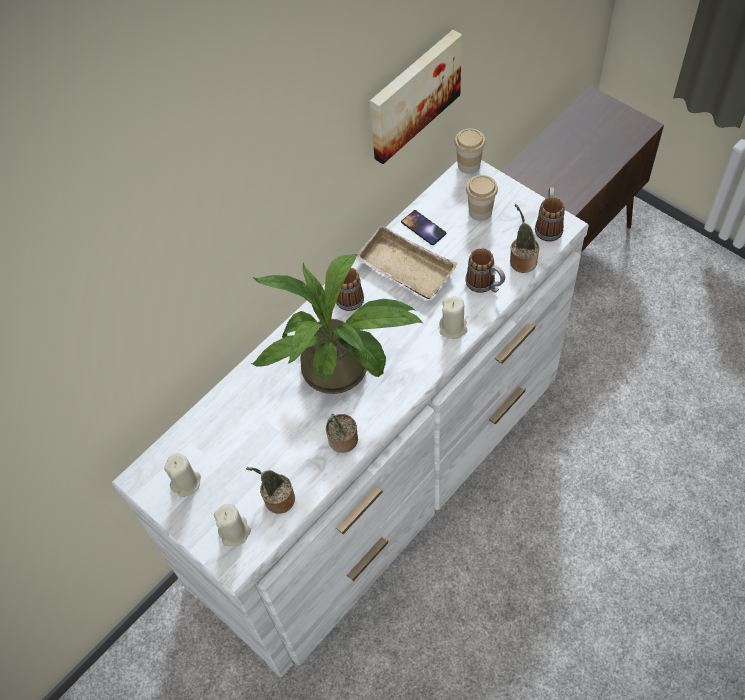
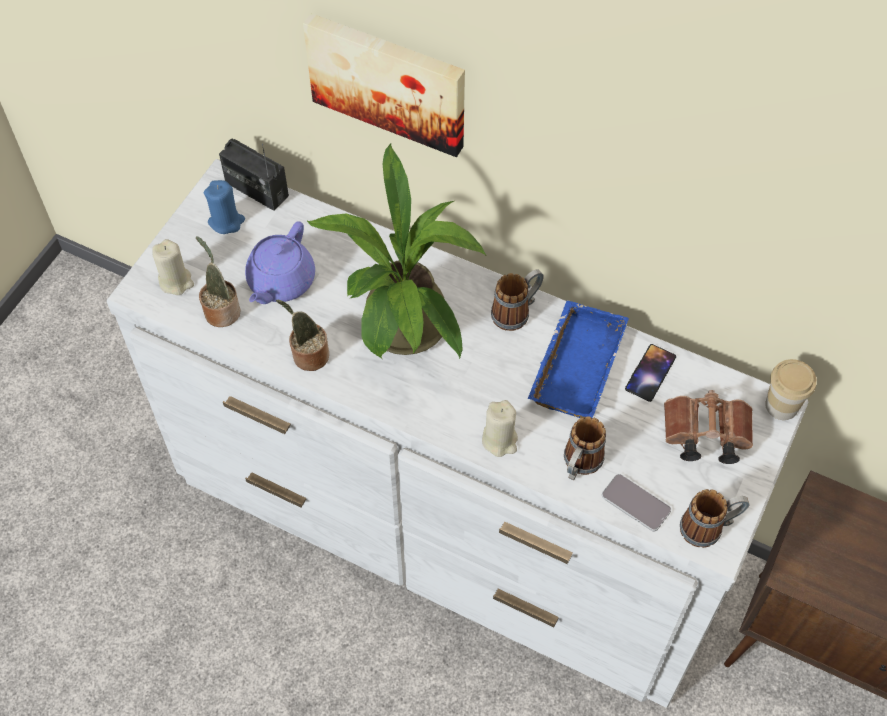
camera: 70 degrees right, 0 degrees up
(161, 453) = (256, 189): none -> radio
(186, 482) = (226, 221): beige candle -> blue candle
(264, 450) = (280, 282): none -> purple teapot
(403, 269) = (574, 363): beige tray -> blue tray
(413, 94) = (754, 243): picture -> picture (388, 81)
(480, 211) = (703, 435): cup -> brown binoculars
(521, 260) = (636, 503): potted plant -> phone

